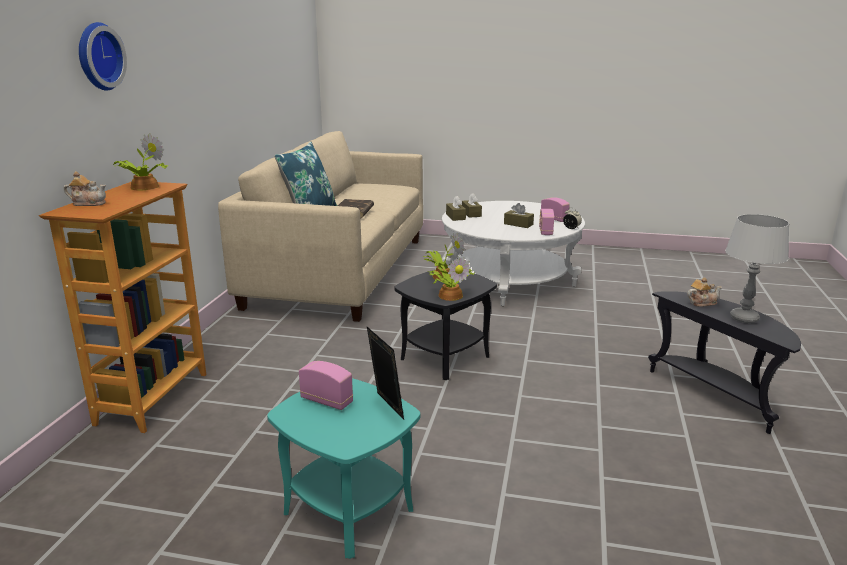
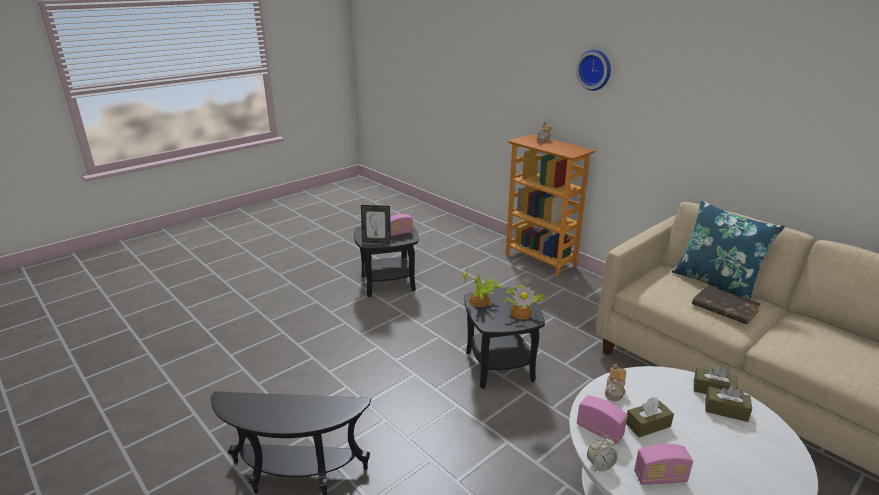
camera: 125 degrees right, 5 degrees up
(142, 187) = (572, 150): potted plant -> none
(348, 511) = (388, 283): turquoise side table -> black side table
(702, 303) = (319, 410): teapot -> teapot (614, 391)
(743, 318) = (271, 410): grey table lamp -> none

